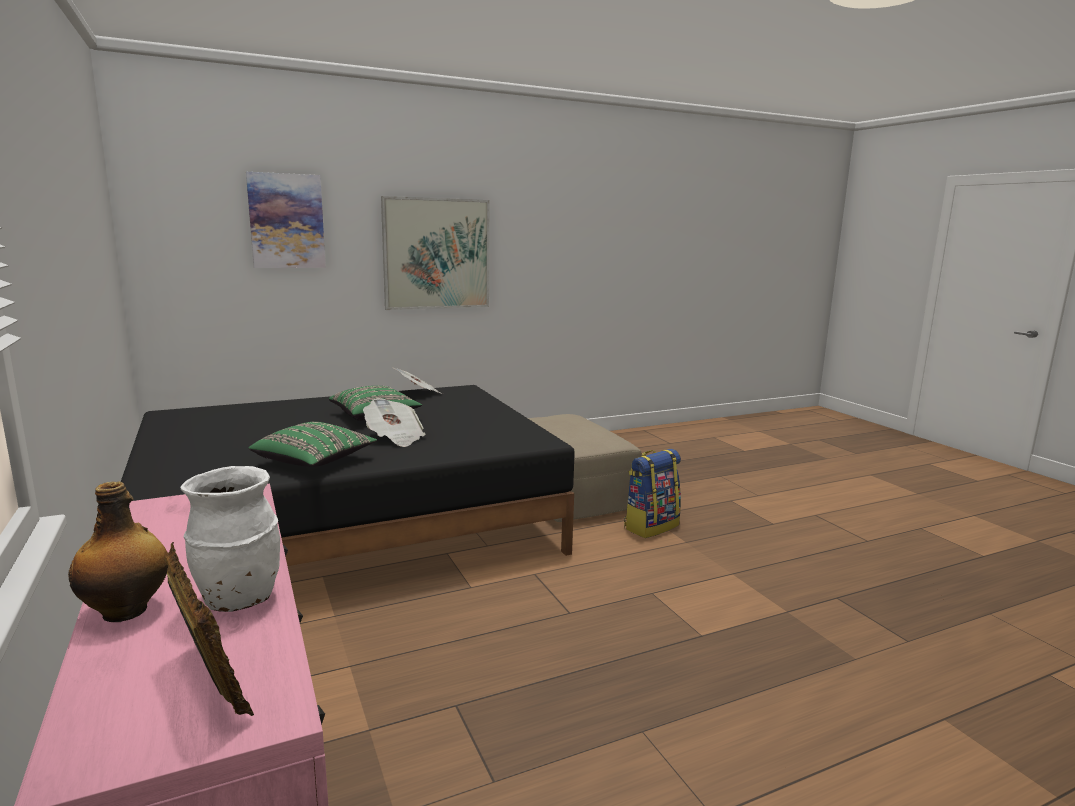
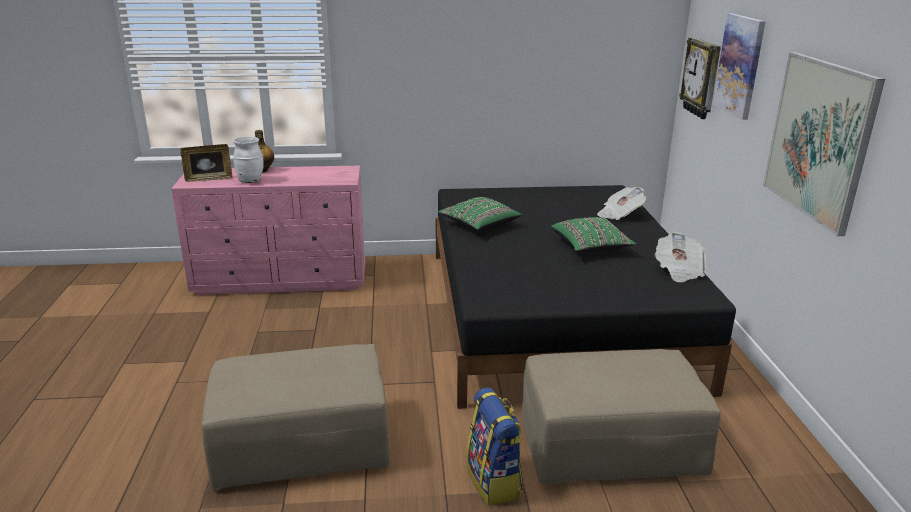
camera: 110 degrees right, 10 degrees up
(198, 249) = (702, 78): none -> wall clock
(395, 438) = (522, 249): newspaper -> newspaper (619, 215)
(707, 627) = (302, 443): none -> beige ottoman

